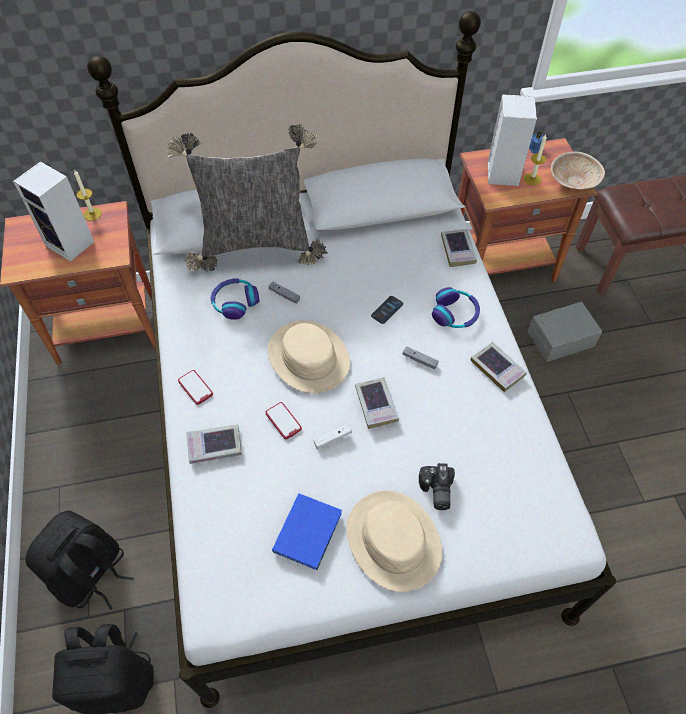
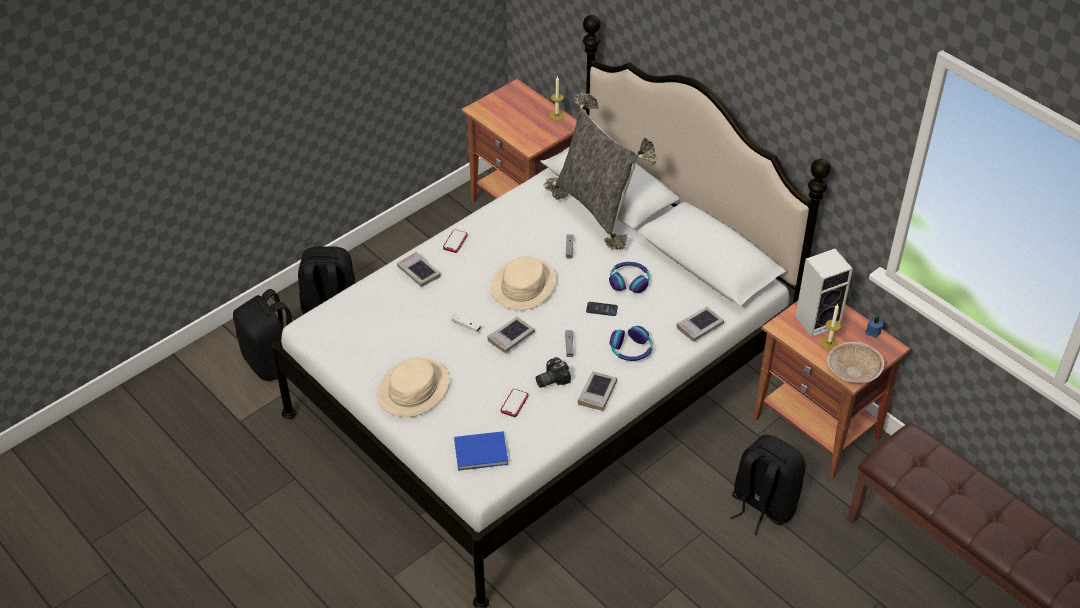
camera: 60 degrees right, 10 degrees down
(72, 244) = (522, 121): speaker -> none
(235, 302) = (541, 226): headphones -> headphones (629, 281)
(283, 421) = (461, 295): phone -> phone (514, 403)
(309, 530) = (390, 343): blue book -> blue book (482, 453)
(435, 491) = (465, 396): camera -> camera (550, 379)
(559, 337) = (762, 505): grey storage box -> black backpack

